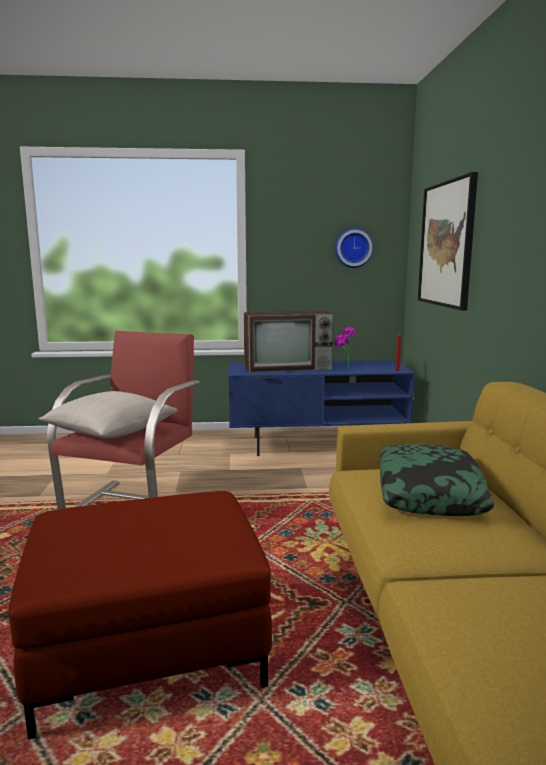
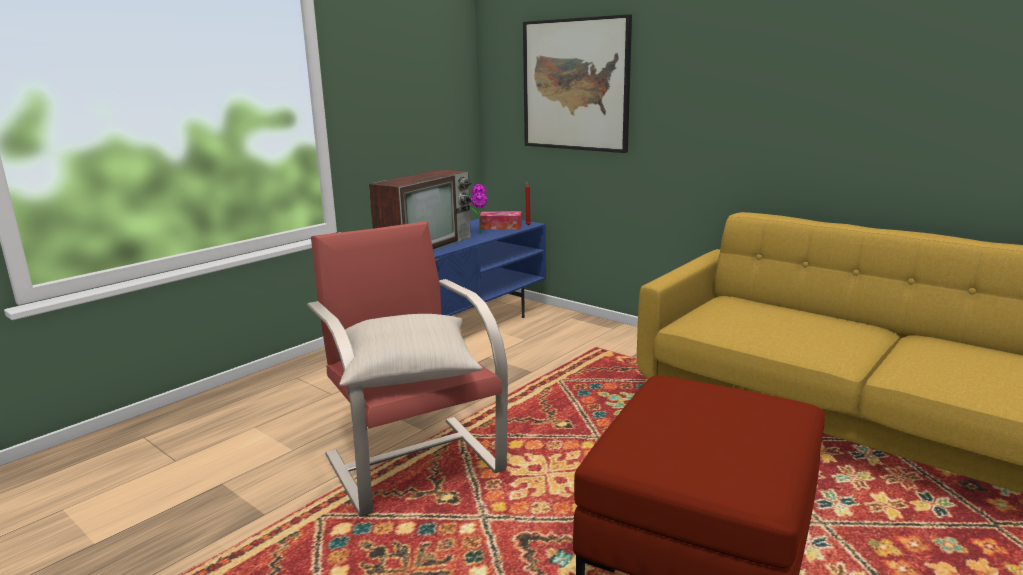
camera: 45 degrees left, 5 degrees up
(353, 248) = (432, 88): wall clock -> none
(373, 368) = (500, 227): none -> tissue box
(429, 493) = (765, 318): pillow -> none

